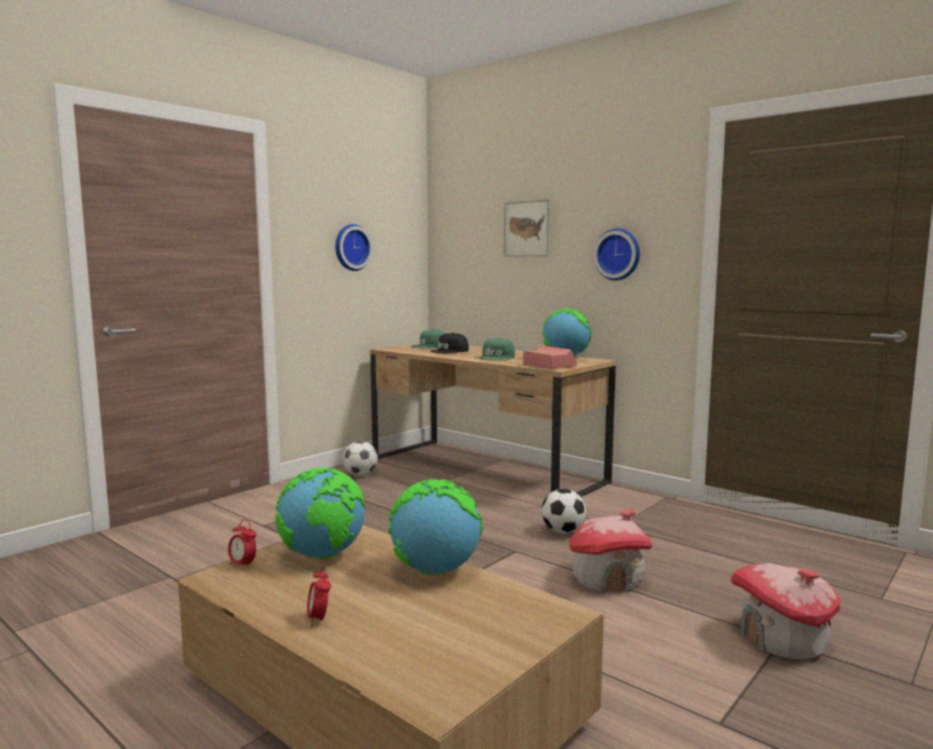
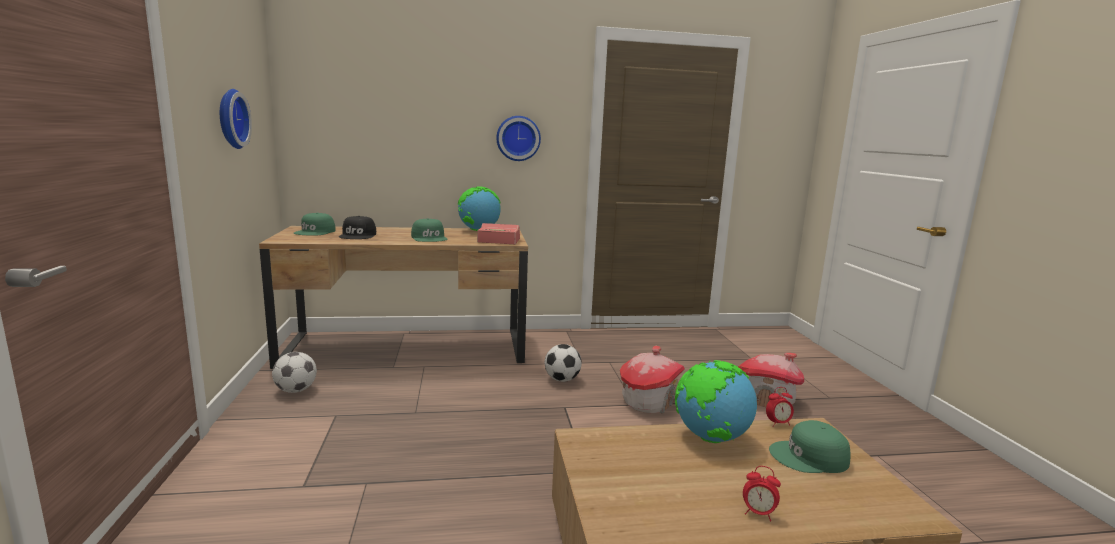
camera: 50 degrees left, 5 degrees up
(243, 565) = (602, 512): alarm clock -> alarm clock (778, 423)
(323, 556) = (628, 467): globe -> none
(476, 622) = (809, 457): none -> green cap
(527, 228) = (418, 107): picture -> none

